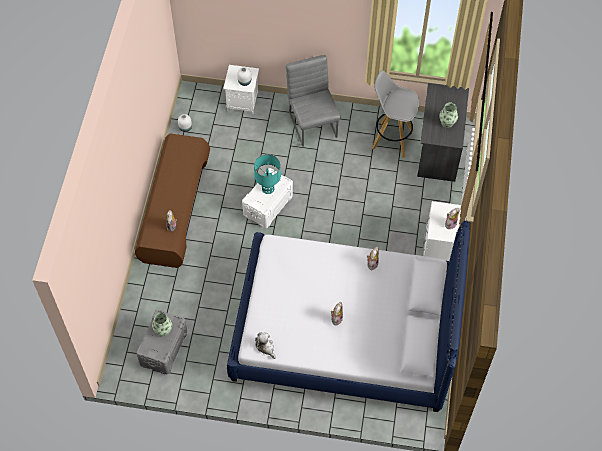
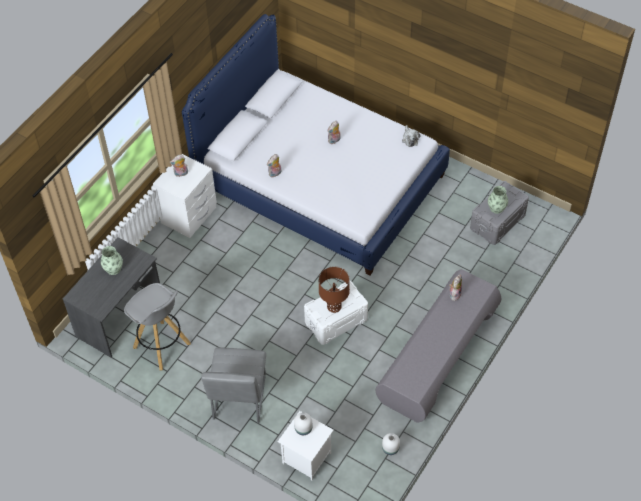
camera: 155 degrees left, 5 degrees down
(174, 208) = (438, 354): brown bench -> grey bench
(268, 188) = (334, 306): turquoise table lamp -> brown table lamp

